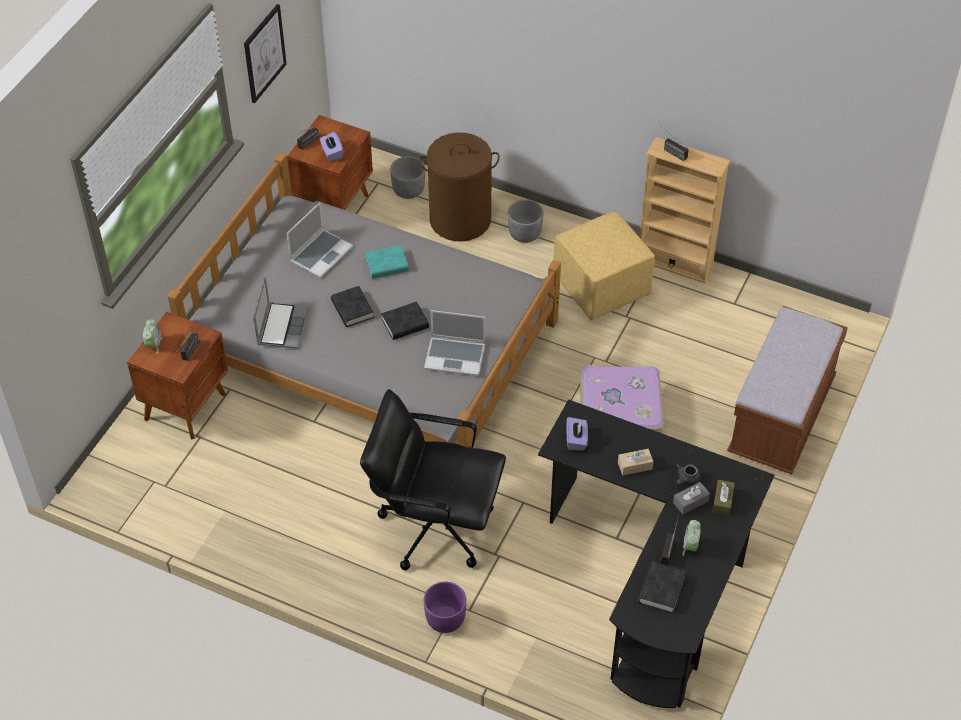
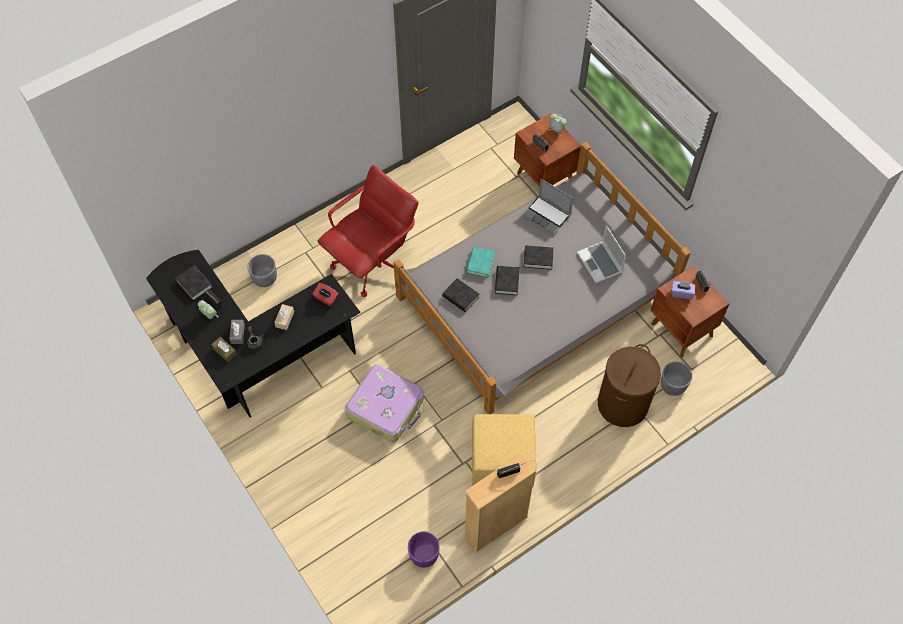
camera: 120 degrees right, 10 degrees up
(264, 53) = (737, 216): picture -> none
(387, 265) = (567, 296): turquoise book -> turquoise book (480, 264)
(435, 526) = (372, 262): black office chair -> red office chair
(445, 618) = (308, 238): purple planter -> purple planter (424, 555)
(456, 356) = (460, 297): laptop -> black book
(525, 233) = (584, 440): grey planter -> grey planter (264, 278)
(576, 440) = (326, 298): purple tissue box -> red tissue box
(781, 417) = (315, 507): brown bench -> none

